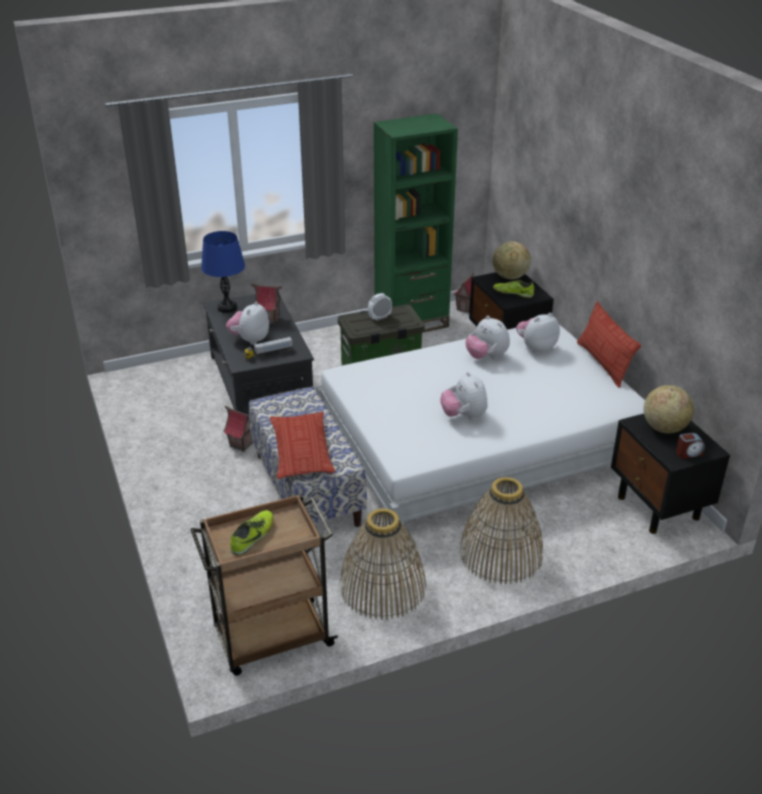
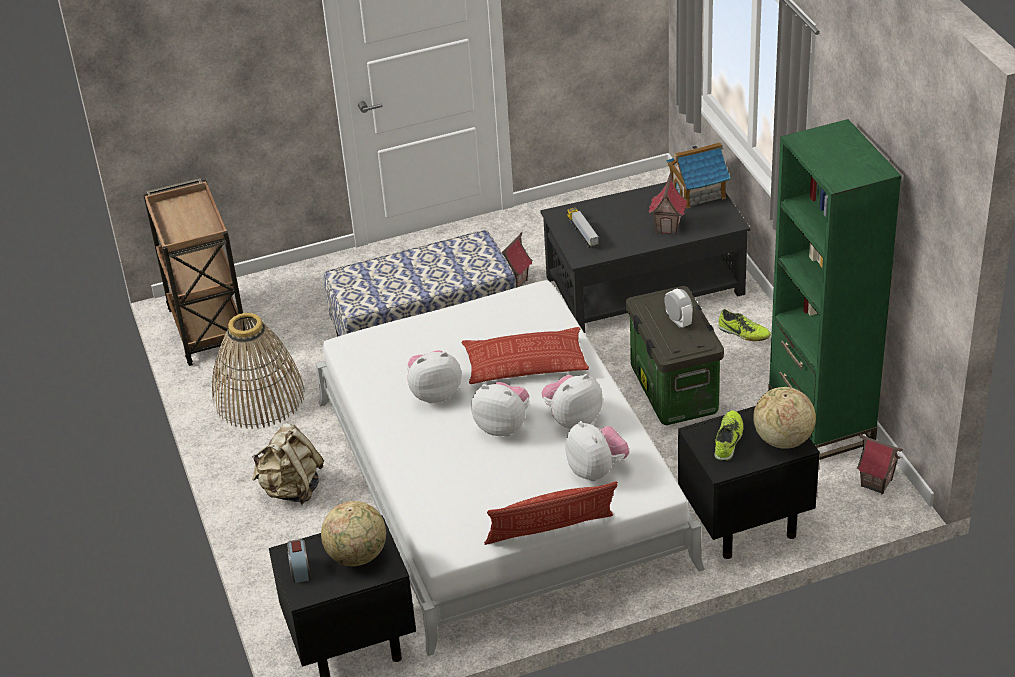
camera: 95 degrees right, 5 degrees up
(227, 307) = (698, 191): blue table lamp -> toy house
(250, 339) = (616, 216): plush toy -> plush toy (503, 426)
(253, 536) = (185, 215): shoe -> shoe (743, 333)
(301, 451) = (384, 273): pillow -> pillow (525, 363)
(501, 554) = (291, 489): basket -> beige backpack

